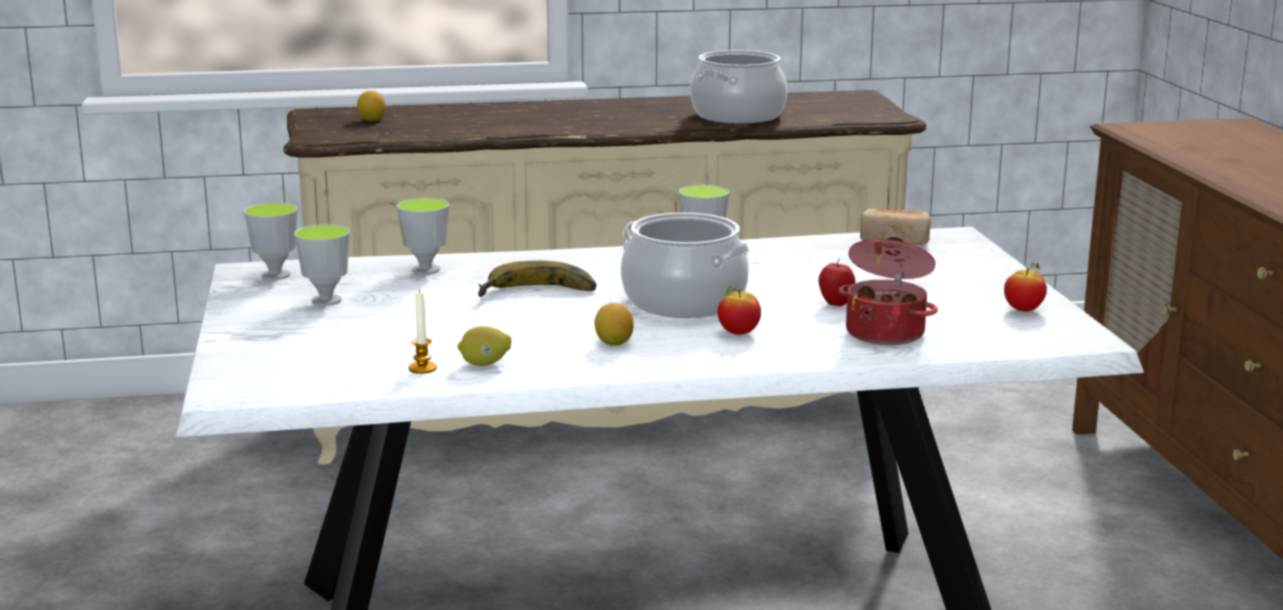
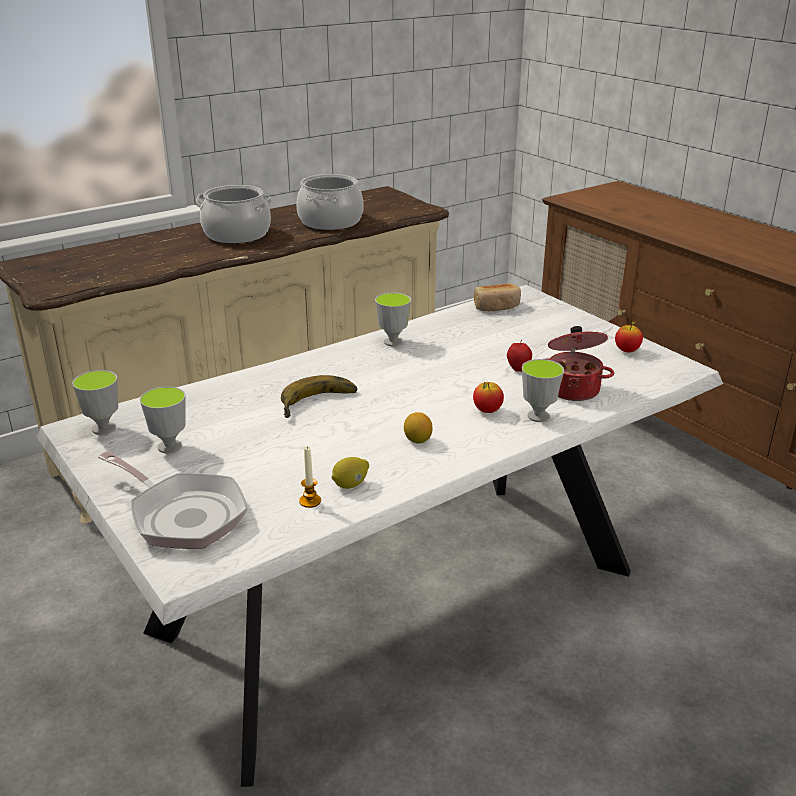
camera: 25 degrees left, 10 degrees up
(276, 354) = (183, 515): none -> frying pan
(372, 120) = (73, 265): lemon -> none
(425, 270) = (216, 397): cup -> cup (538, 416)
(685, 302) = (424, 389): cooking pot -> cooking pot (237, 234)

